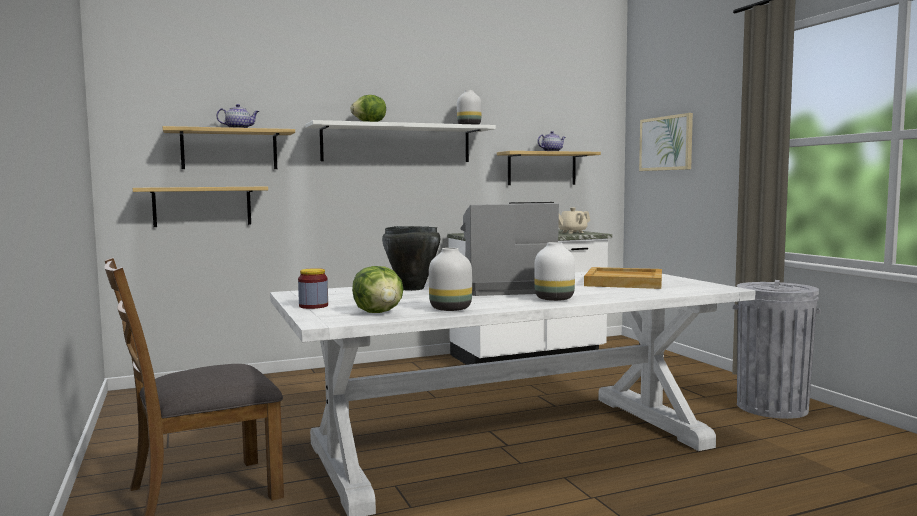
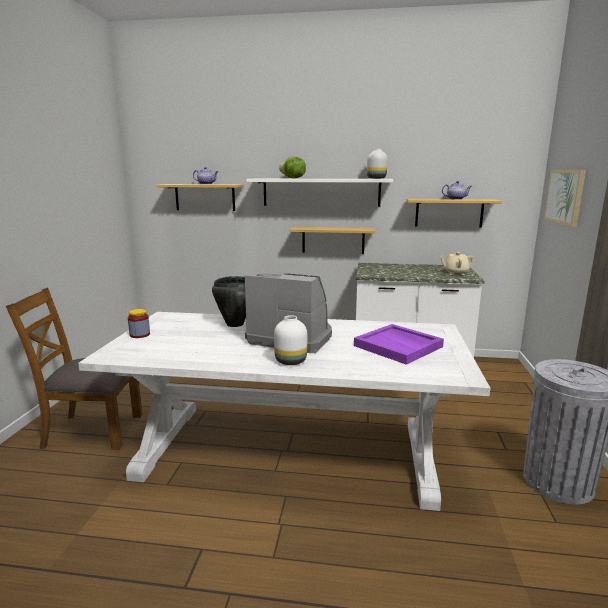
camera: 30 degrees right, 10 degrees up
(202, 206) = (189, 234): shelf -> shelf (333, 240)
(379, 312) = (153, 352): lettuce -> none
(450, 309) = (198, 358): white vase -> none
(625, 282) = (399, 346): beige tray -> purple tray

